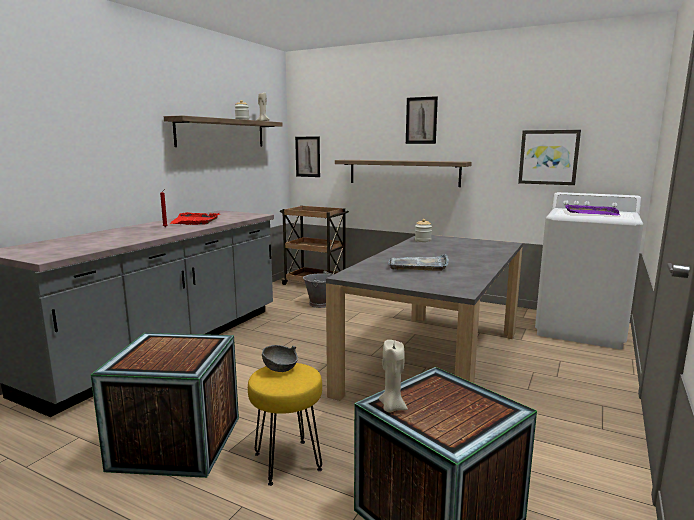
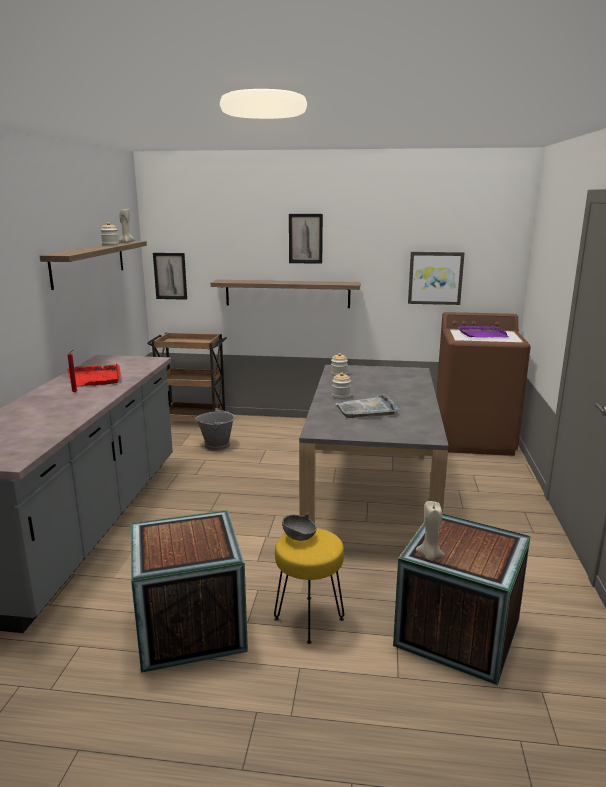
camera: 20 degrees left, 5 degrees up
(405, 254) = (341, 396): none -> jar
(580, 329) = (473, 439): white washing machine -> brown washing machine

